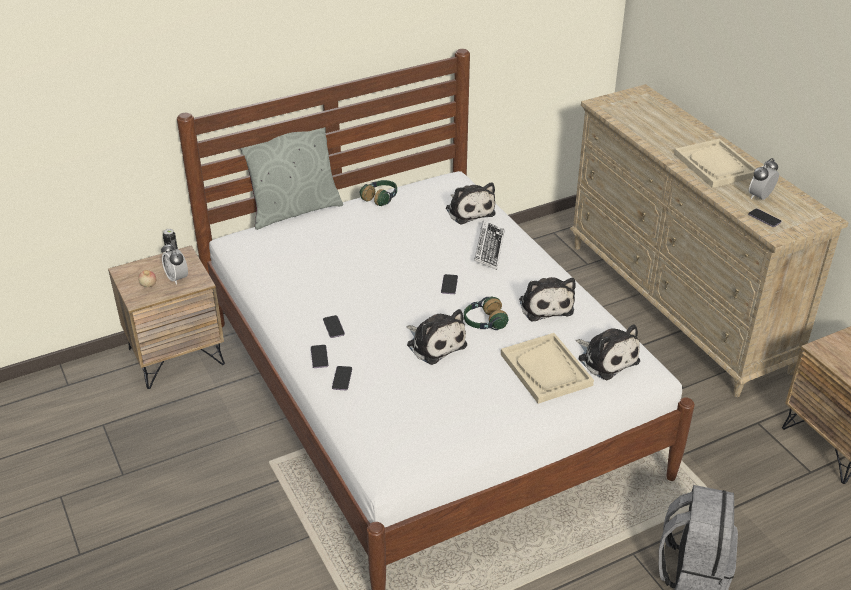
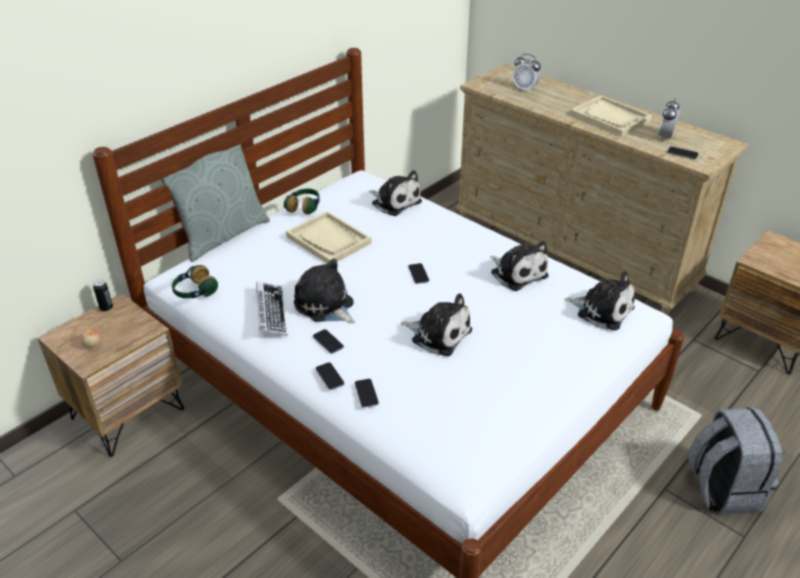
camera: 20 degrees left, 0 degrees up
(177, 278) = (122, 331): alarm clock -> alarm clock (525, 89)
(349, 295) = (325, 306): none -> plush toy
(484, 322) = (472, 302): headphones -> headphones (195, 291)
(489, 248) = (434, 232): keyboard -> keyboard (271, 312)
(546, 370) = (557, 334): beige tray -> beige tray (329, 240)

